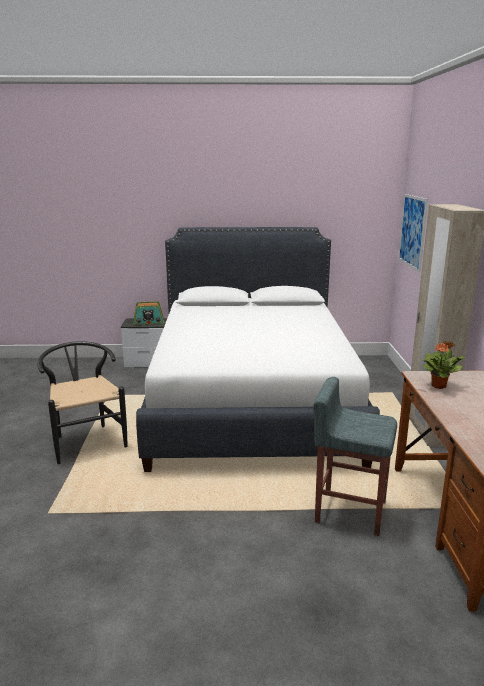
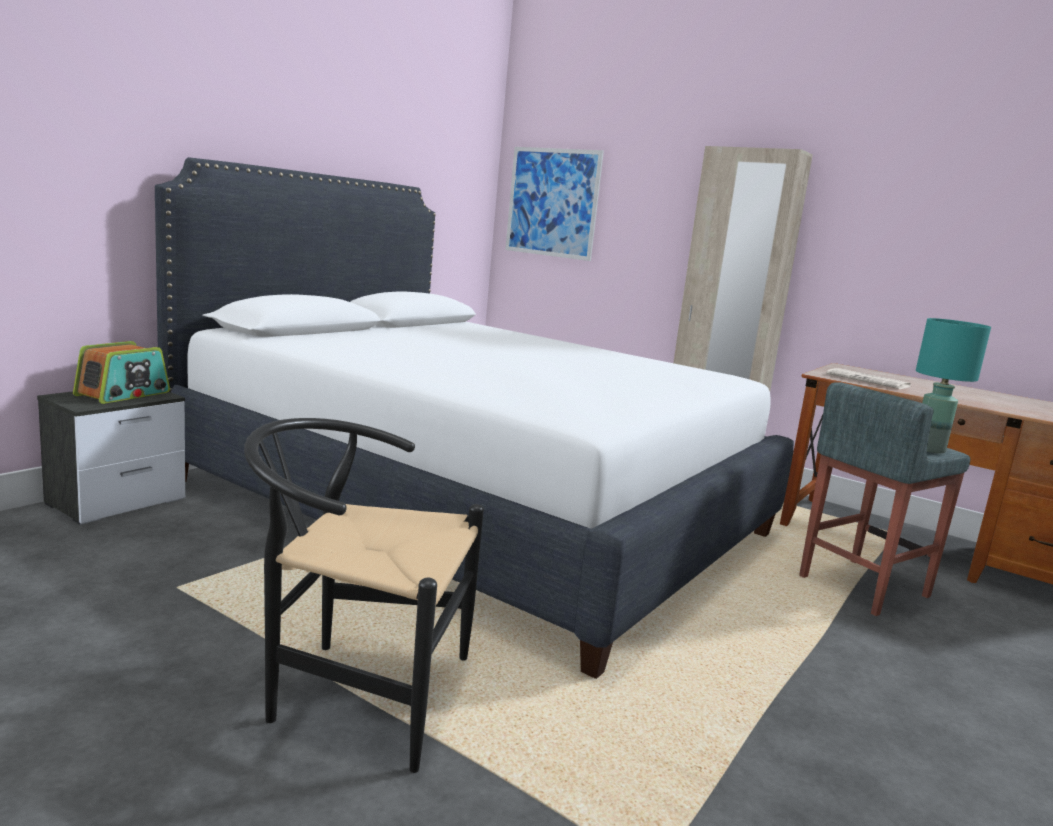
camera: 55 degrees left, 5 degrees down
(363, 433) = (928, 449): none -> turquoise table lamp
(439, 386) = (869, 380): potted plant -> newspaper

